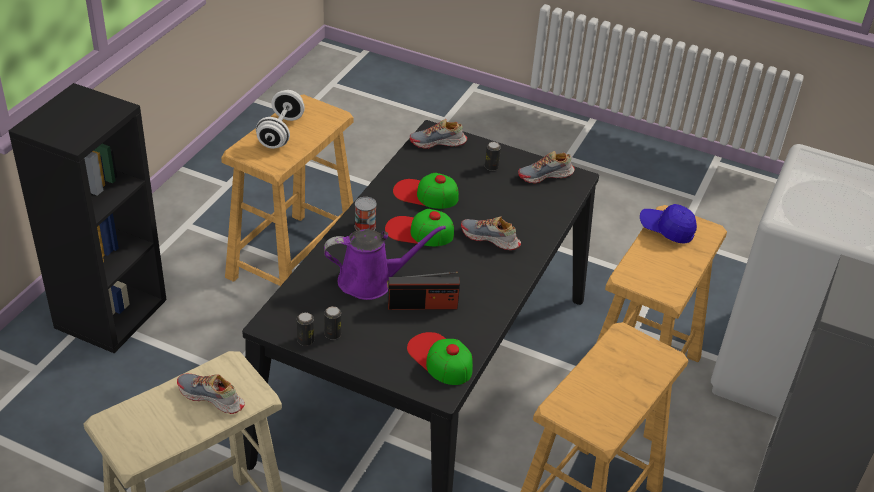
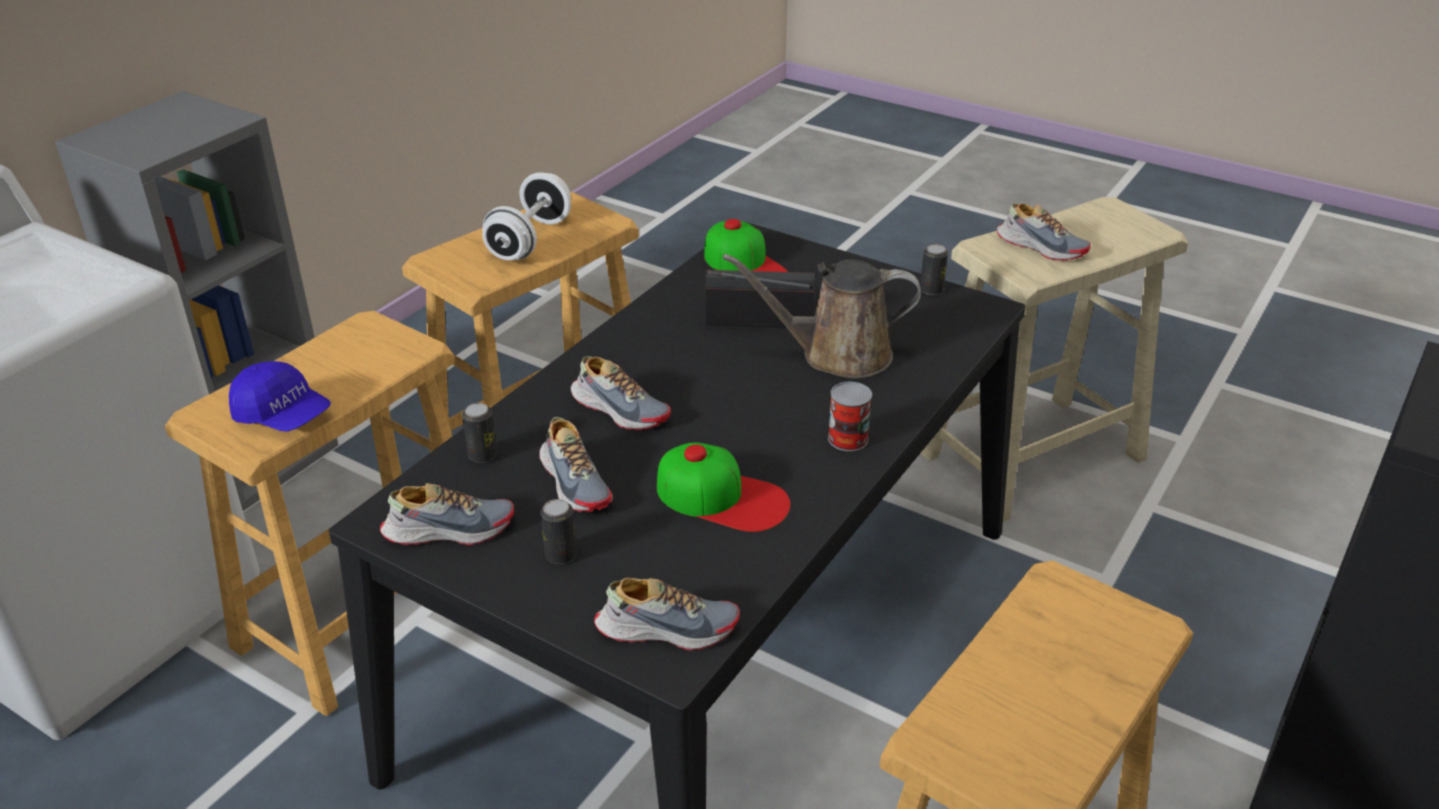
camera: 170 degrees left, 5 degrees down
(281, 132) = (1067, 684): white dumbbell -> white dumbbell (530, 240)
(332, 334) = (893, 295): can -> can (482, 455)
(371, 281) = (837, 355): purple watering can -> brown watering can
(419, 231) = (747, 426): cap -> none
(498, 199) = (575, 481): none -> shoe

